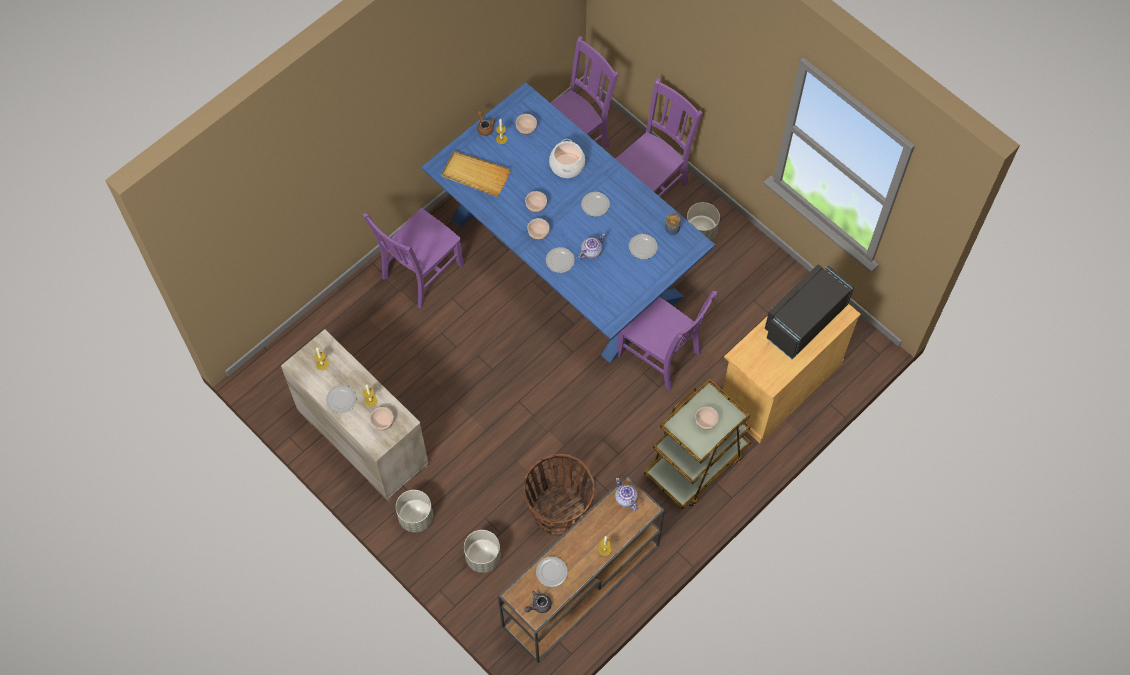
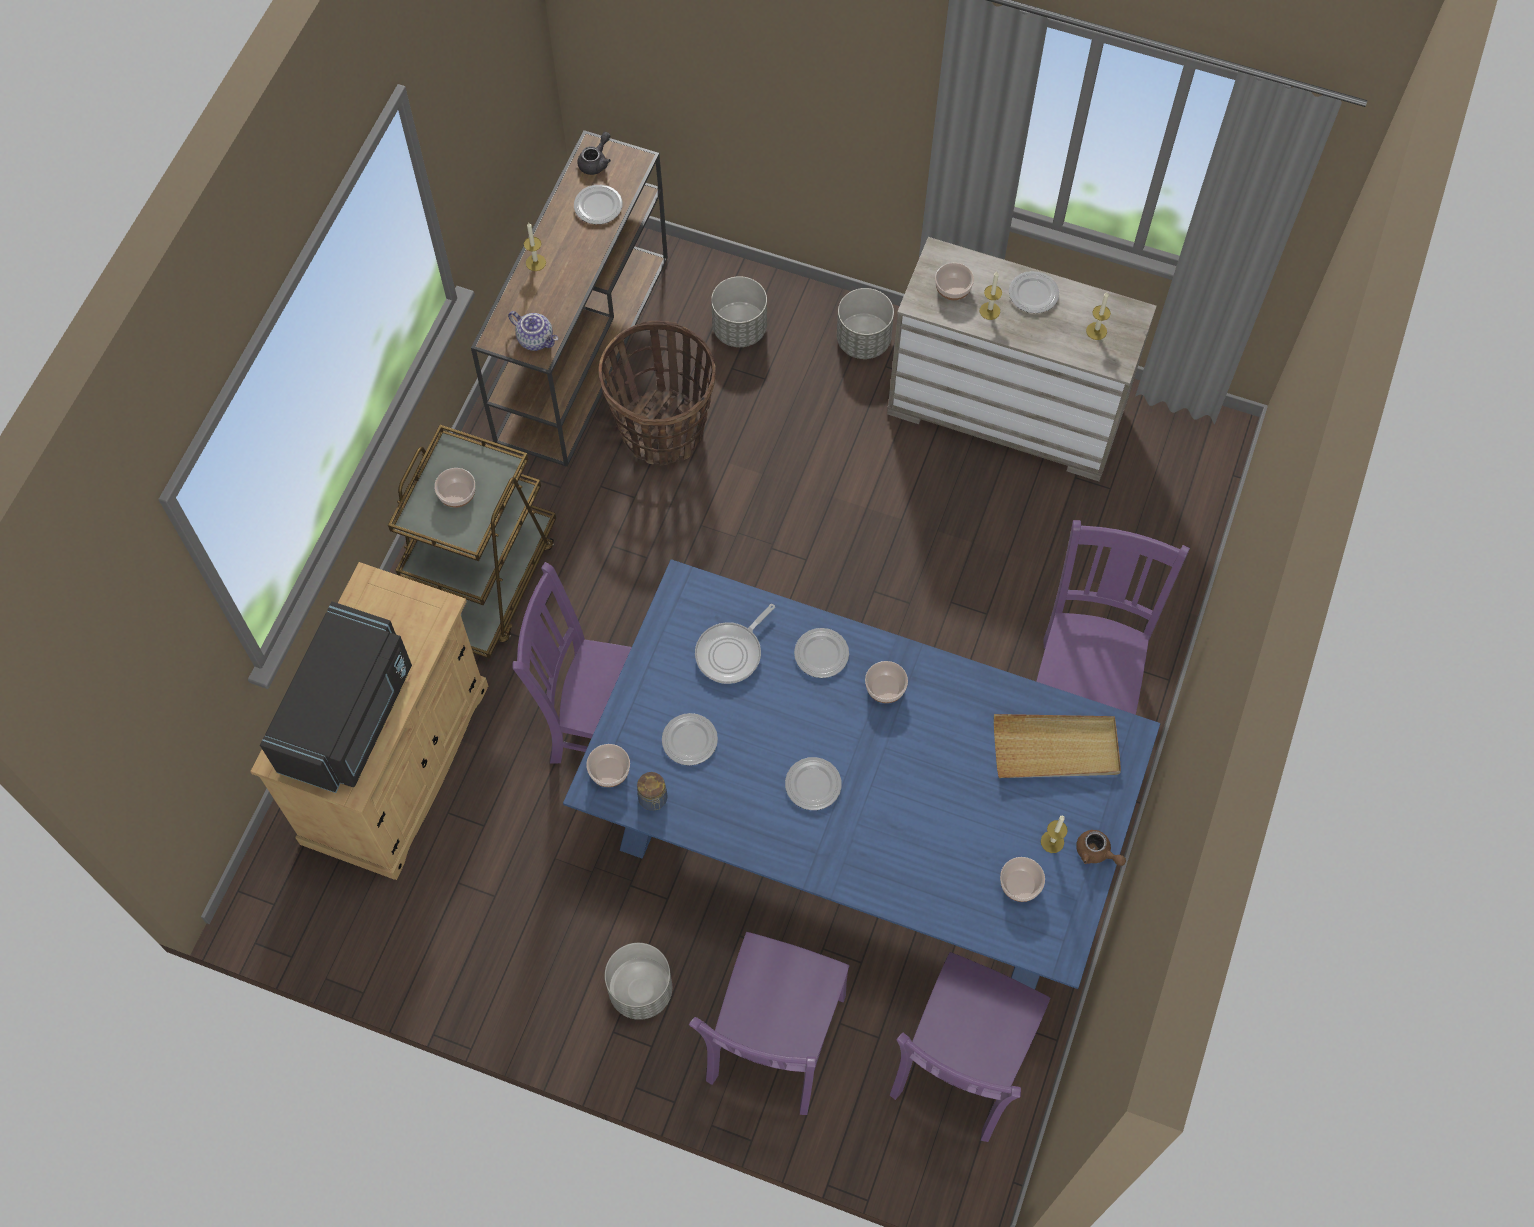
camera: 155 degrees right, 0 degrees up
(536, 205) = (917, 737): bowl -> bowl (610, 772)
(567, 165) = (904, 842): cooking pot -> none
(591, 251) = (776, 694): teapot -> none
(602, 279) = (731, 652): none -> frying pan

